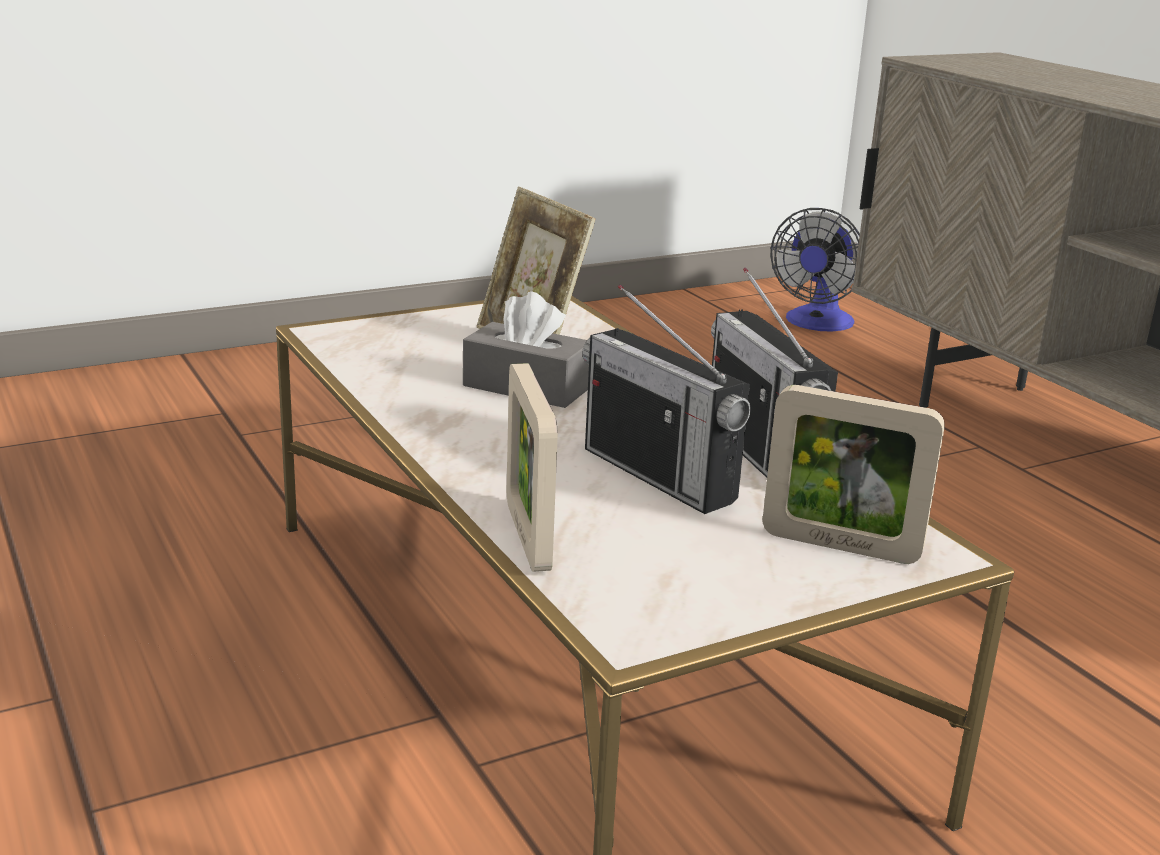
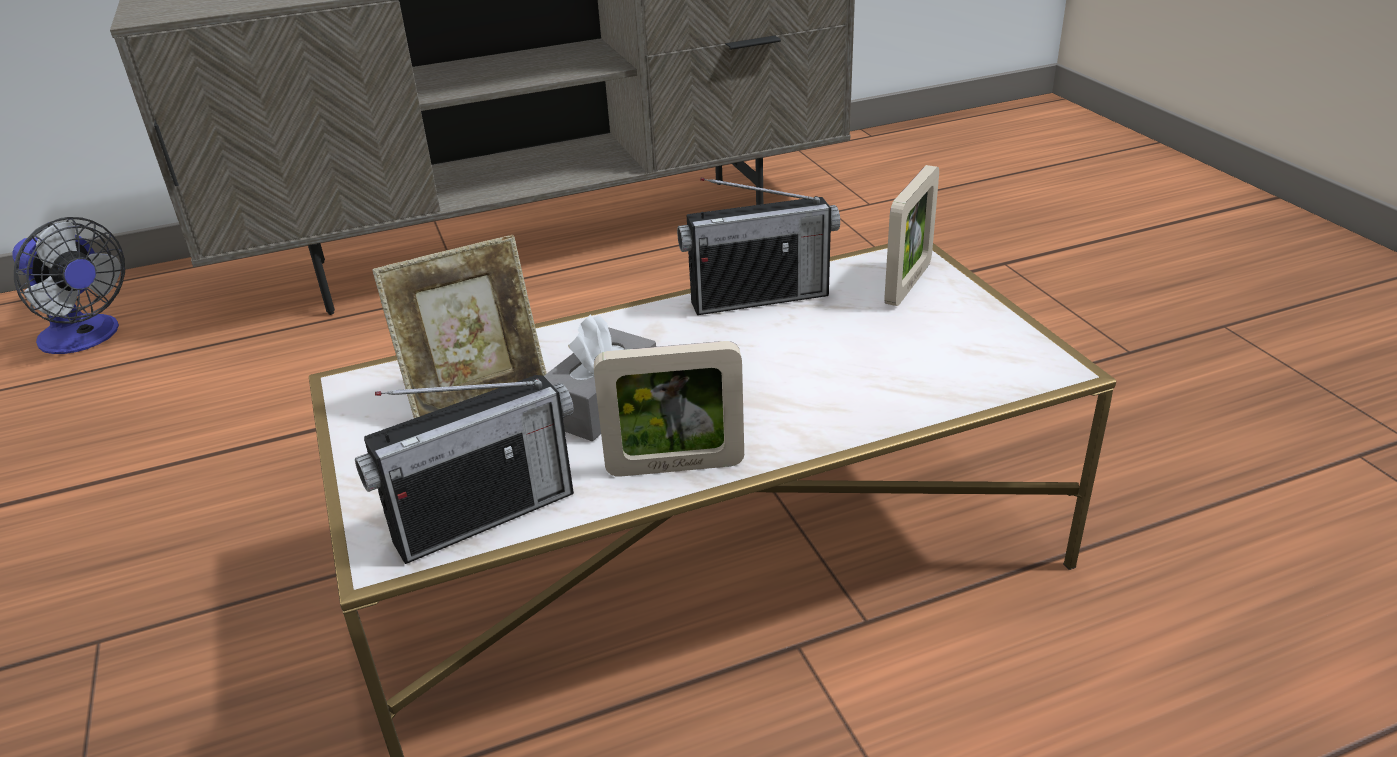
camera: 80 degrees left, 10 degrees up
(527, 537) = (923, 407): picture frame -> picture frame (675, 466)
(658, 475) = (801, 344): radio -> radio (483, 515)

